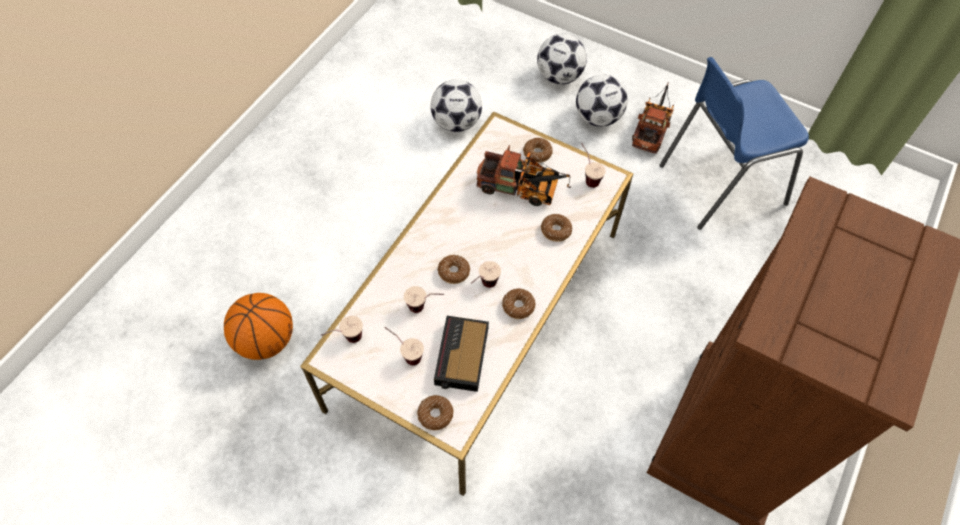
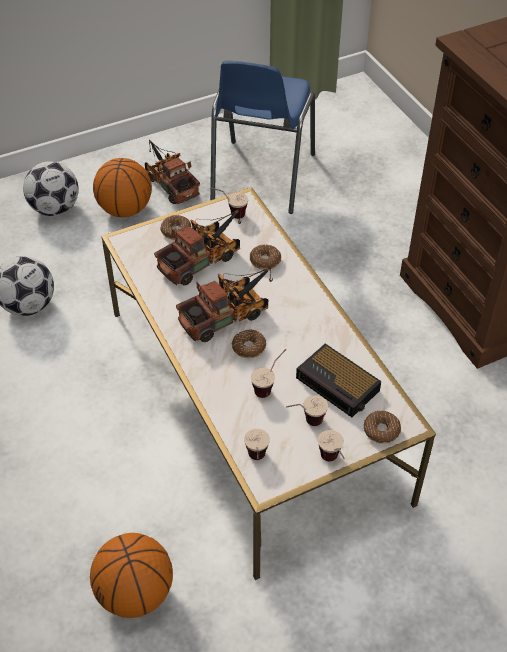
camera: 55 degrees left, 10 degrees down
(477, 239) = (229, 315): none -> toy truck
(483, 287) = (281, 335): cup -> cup (332, 463)
(518, 306) = (319, 322): donut -> none
(598, 117) = (125, 209): football -> basketball

